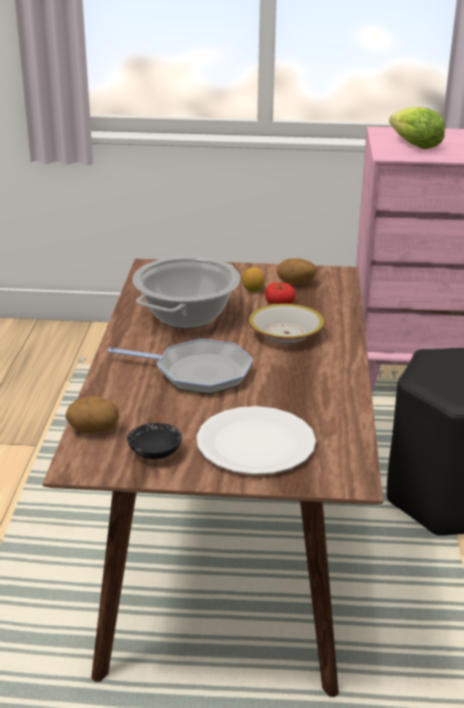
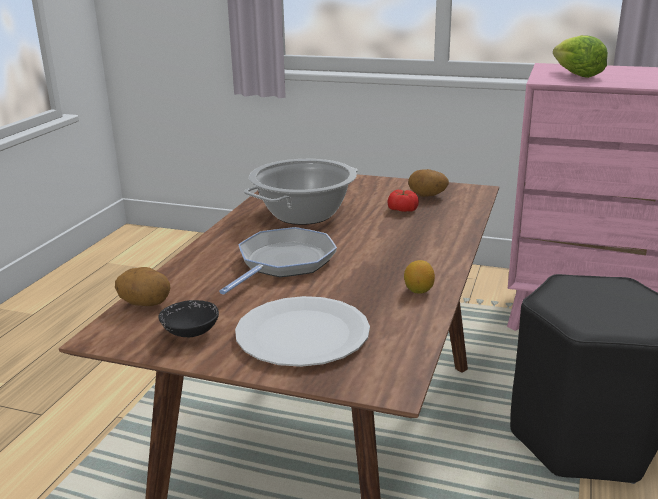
camera: 15 degrees right, 5 degrees down
(198, 373) = (283, 262): frying pan -> frying pan turned 90 degrees counterclockwise
(253, 290) = (381, 198): lemon -> lemon (418, 290)
(286, 334) = (394, 236): bowl -> none

